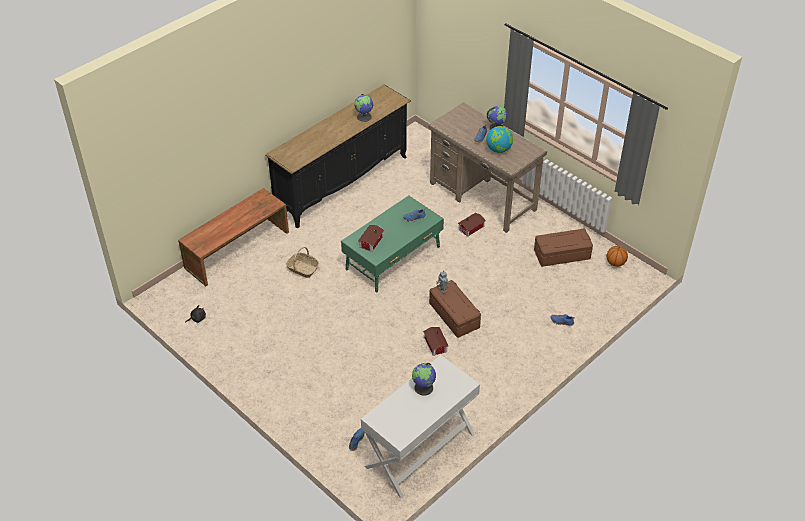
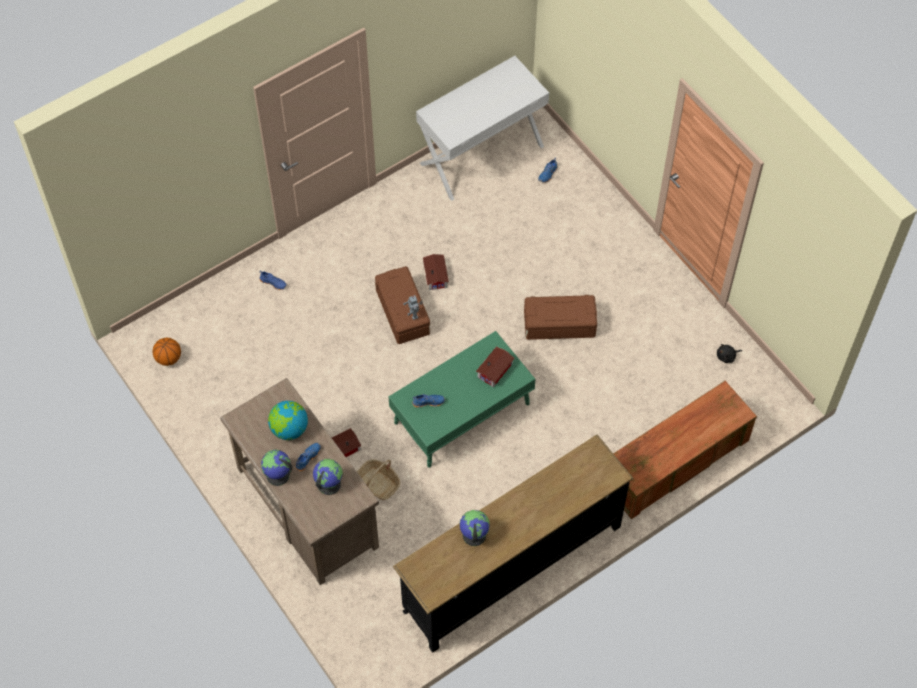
camera: 170 degrees left, 15 degrees up
(302, 269) = (587, 414): basket -> basket (378, 483)
(424, 388) = (476, 115): globe -> globe (328, 484)
(562, 254) = (233, 384): brown storage box -> brown storage box (559, 325)

